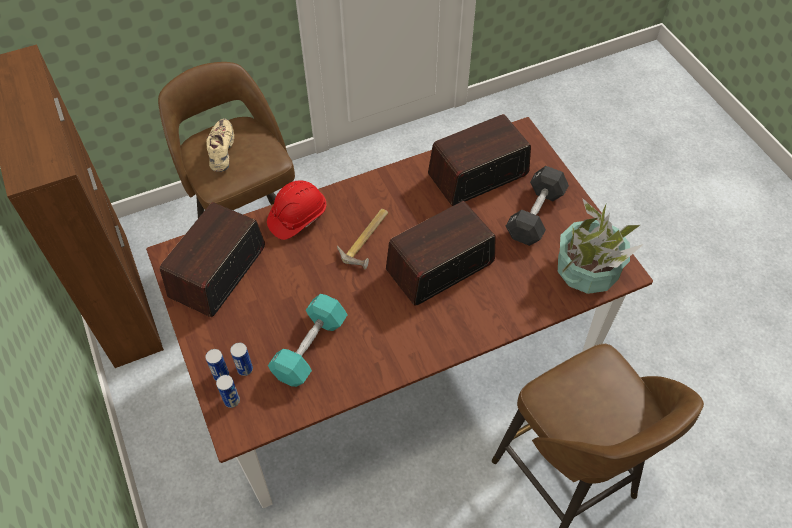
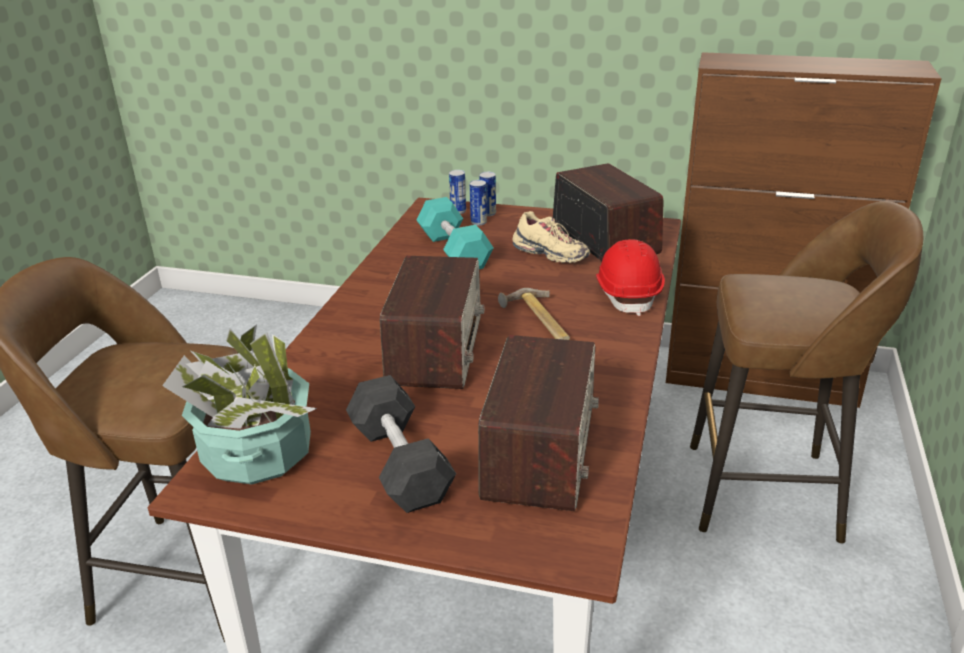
camera: 130 degrees right, 25 degrees down
(221, 150) = (804, 293): beige shoe -> beige shoe (550, 255)

